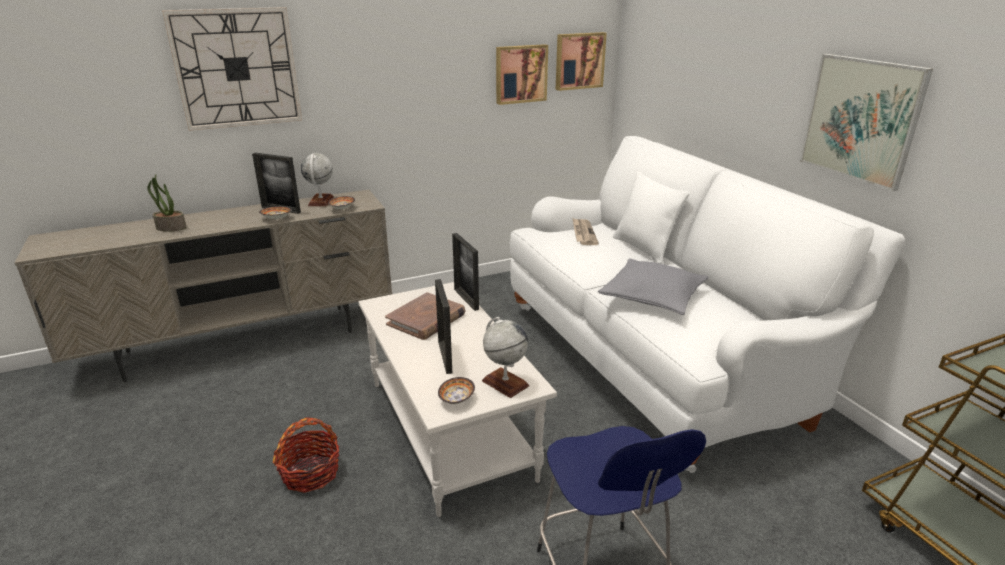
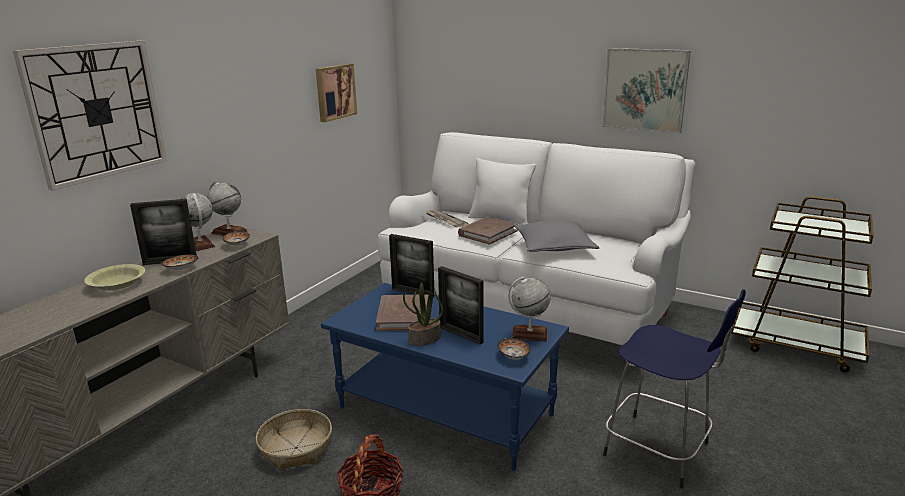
camera: 35 degrees left, 5 degrees down
(170, 228) = (64, 309): potted plant -> potted plant (424, 339)
(224, 218) = (117, 284): none -> yellow bowl
(308, 404) = (296, 448): none -> basket
(355, 195) = (229, 232): none -> globe
(451, 429) = (447, 410): white coffee table -> blue coffee table
(579, 61) = (372, 76): picture -> none
(604, 260) = (487, 233): none -> brown book

